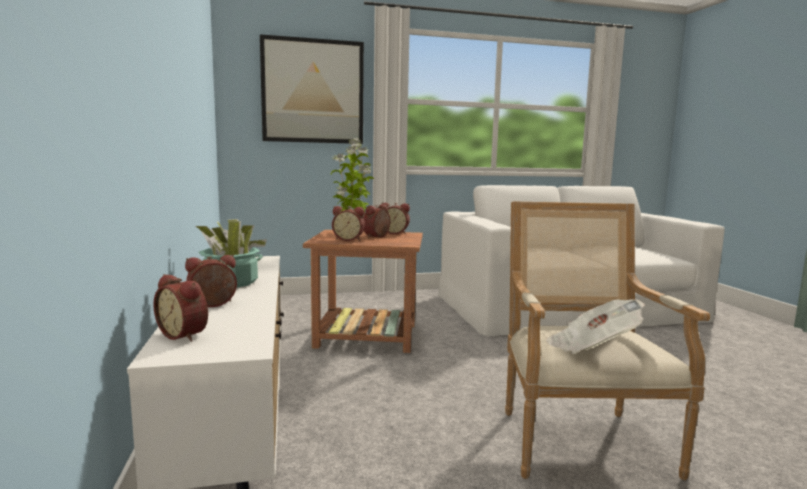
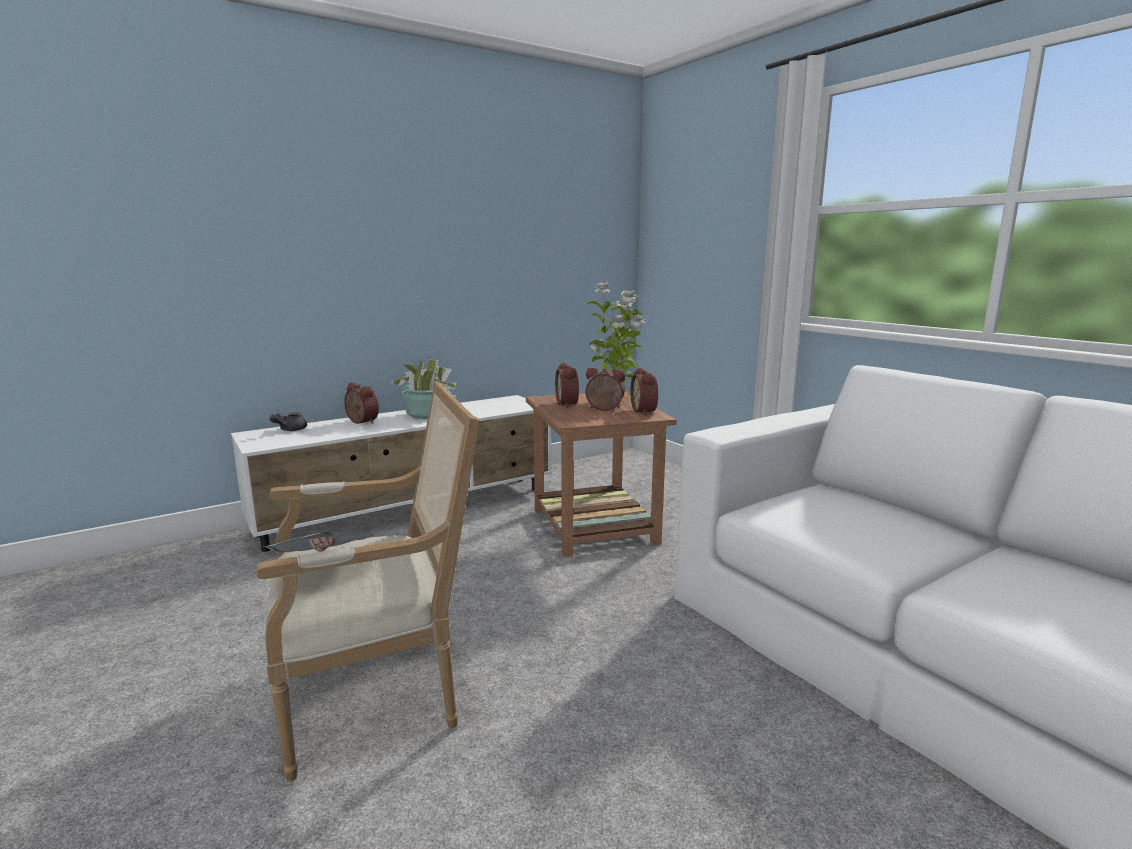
camera: 70 degrees right, 5 degrees up
(185, 334) = (289, 430): alarm clock -> grey teapot
(313, 91) = (718, 210): picture -> none

